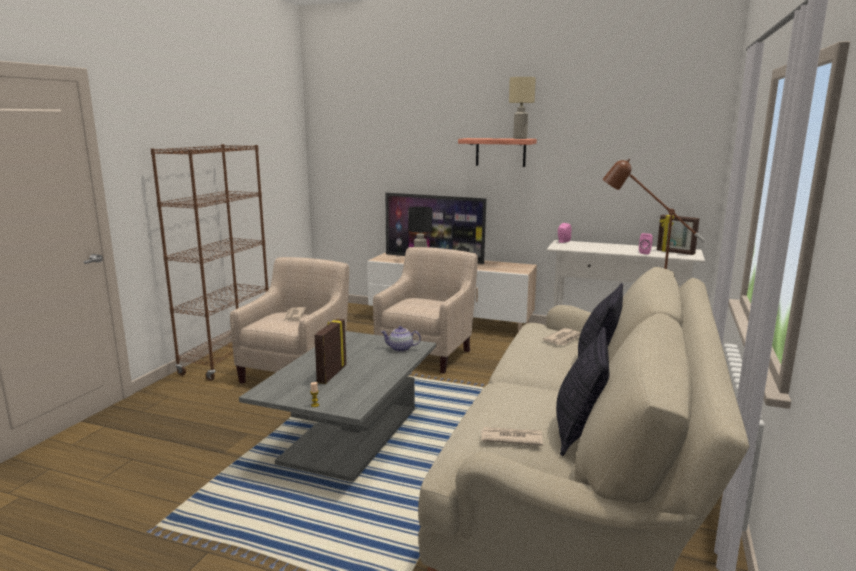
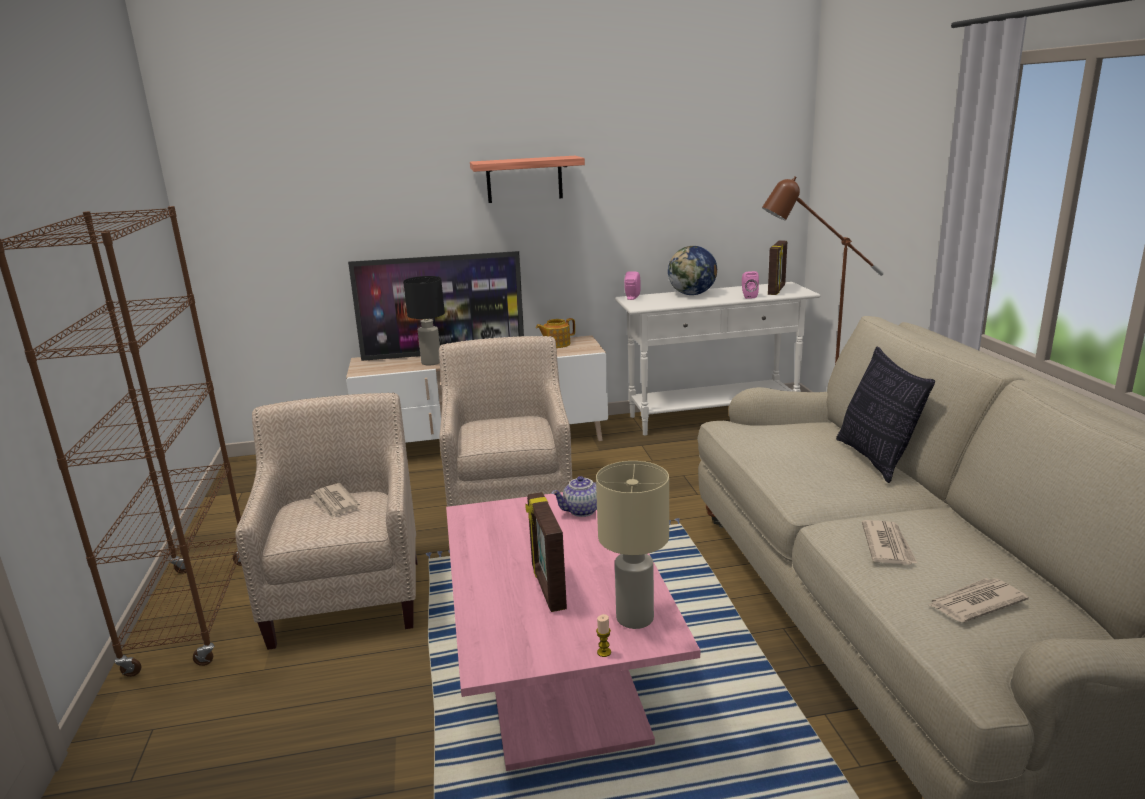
camera: 30 degrees left, 5 degrees up
(350, 435) = (558, 669): grey coffee table -> pink coffee table
(505, 265) = (556, 344): none -> teapot
(520, 138) = (558, 157): beige table lamp -> beige table lamp (634, 617)
(563, 339) = (796, 436): newspaper -> newspaper (888, 545)
(578, 432) = (1012, 563): pillow -> none
(608, 246) = (692, 294): none -> globe
(675, 252) = (777, 290): picture frame -> picture frame turned 75 degrees counterclockwise

